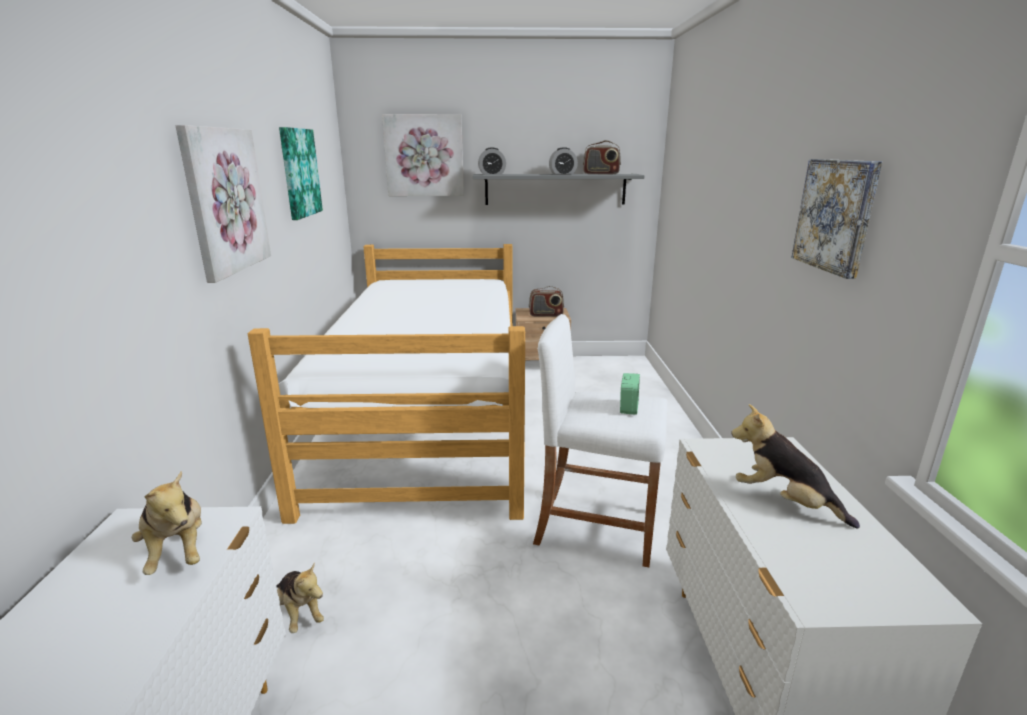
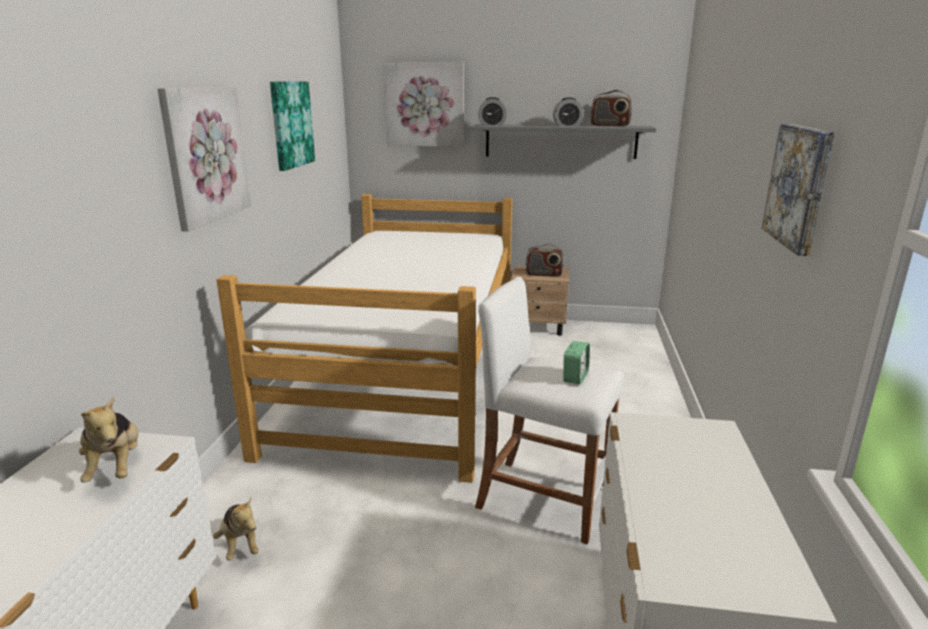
camera: 10 degrees right, 0 degrees up
(784, 502) = (688, 483): plush toy -> none

